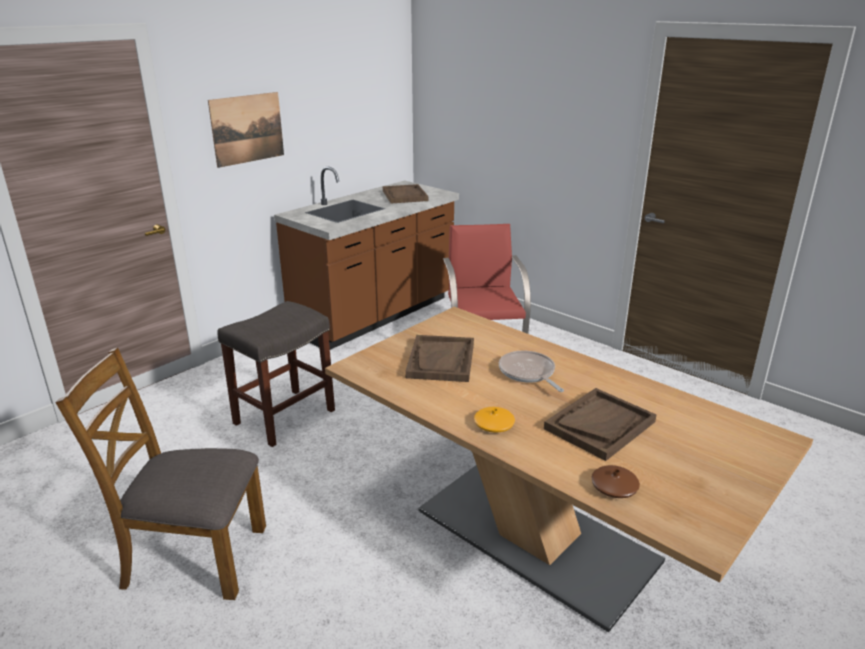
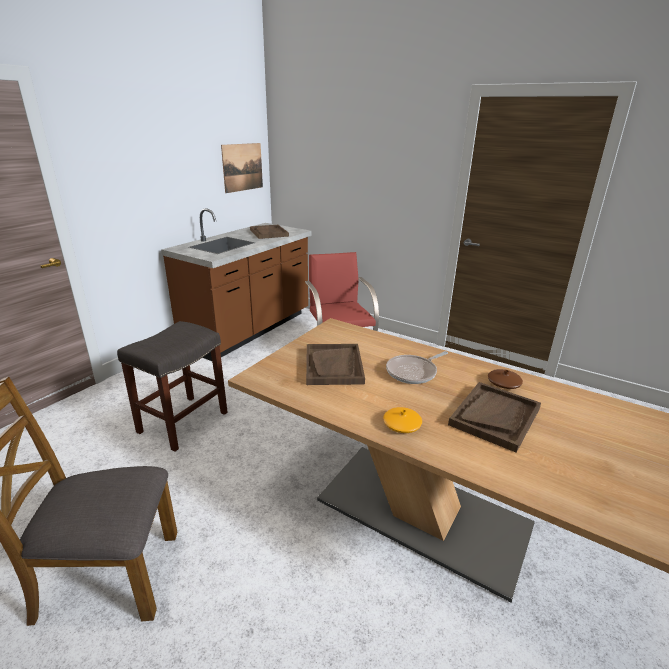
camera: 10 degrees left, 0 degrees up
(247, 129) = (133, 174): picture -> picture (242, 167)
(528, 373) = (413, 372): frying pan -> frying pan turned 90 degrees counterclockwise
(614, 487) = (536, 480): brown vase -> brown vase (504, 383)

